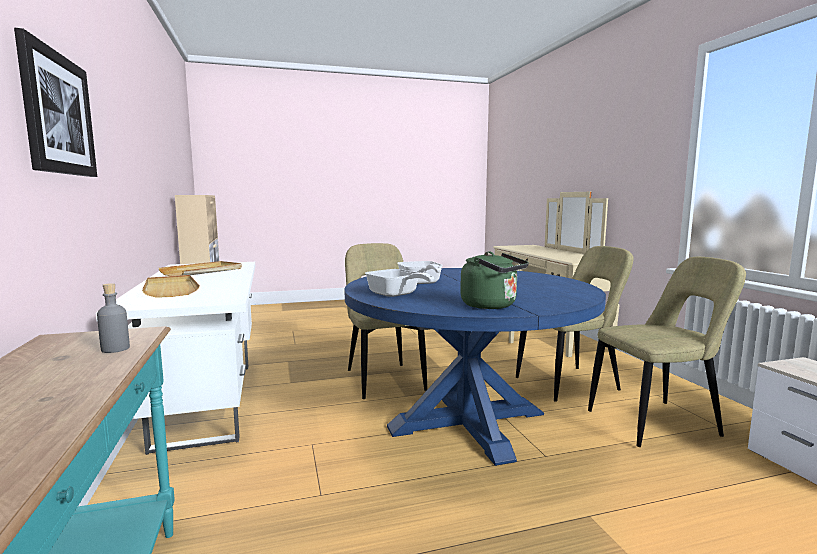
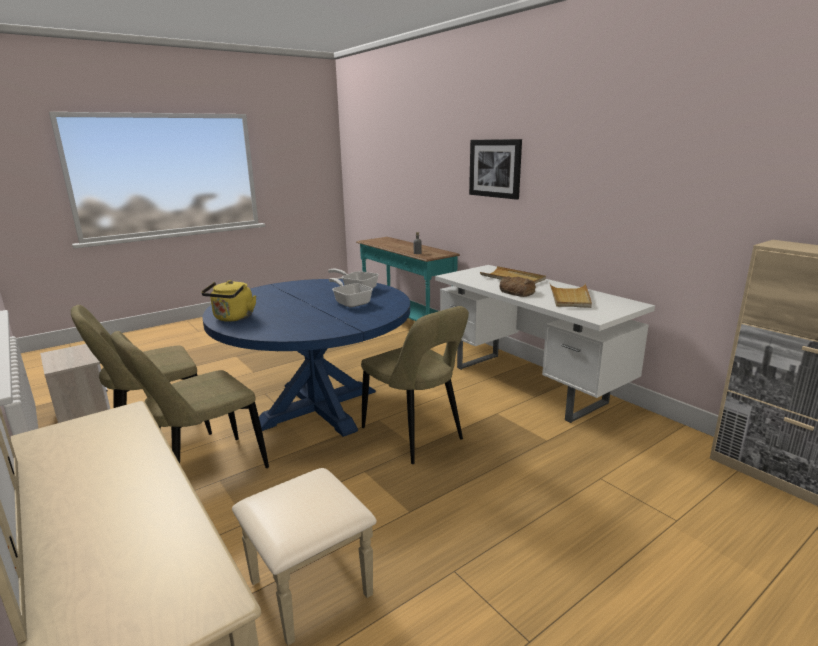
camera: 160 degrees right, 10 degrees up
(224, 278) = (517, 291): none -> bread
(492, 305) = (293, 287): green kettle -> none
(556, 282) = (233, 318): none -> yellow kettle

